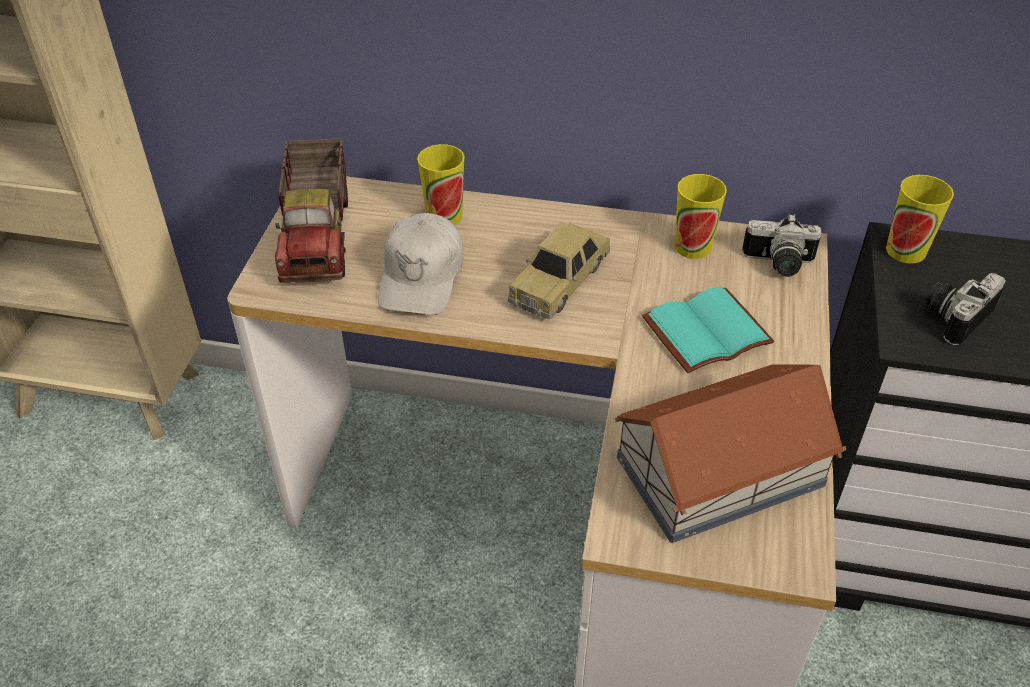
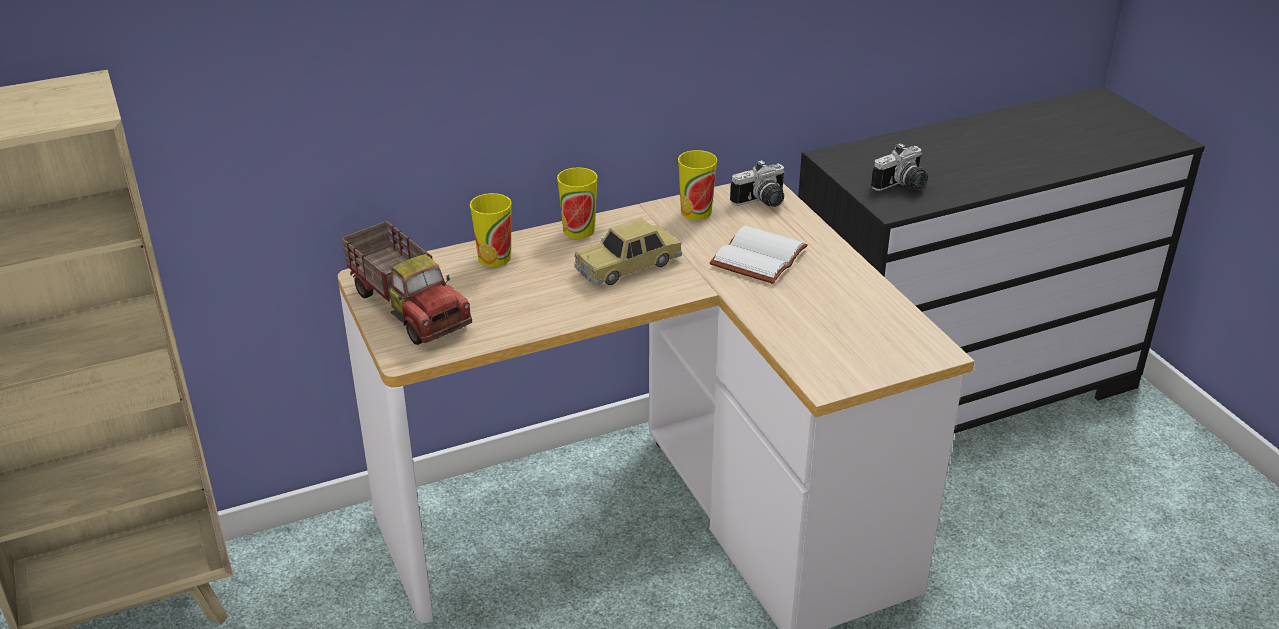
camera: 35 degrees left, 10 degrees down
(422, 277) = (525, 302): white cap -> none
(560, 281) = (628, 266): toy car -> toy car turned 60 degrees clockwise
(706, 329) = (757, 256): turquoise book -> white book
(717, 470) = (845, 327): toy house -> none
(906, 250) = (840, 160): cup -> cup (578, 230)
(953, 316) = (902, 186): camera -> camera turned 135 degrees counterclockwise

